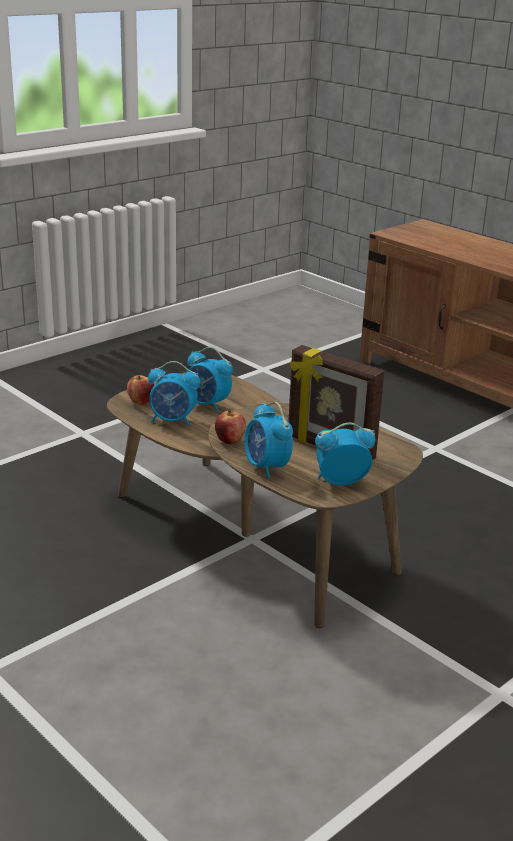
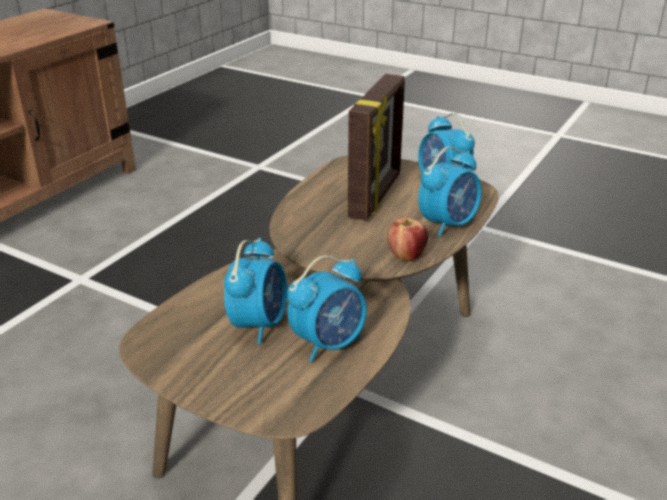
camera: 105 degrees left, 5 degrees up
(141, 402) = (279, 393): apple -> none
(173, 421) = (329, 343): alarm clock -> alarm clock turned 60 degrees clockwise

